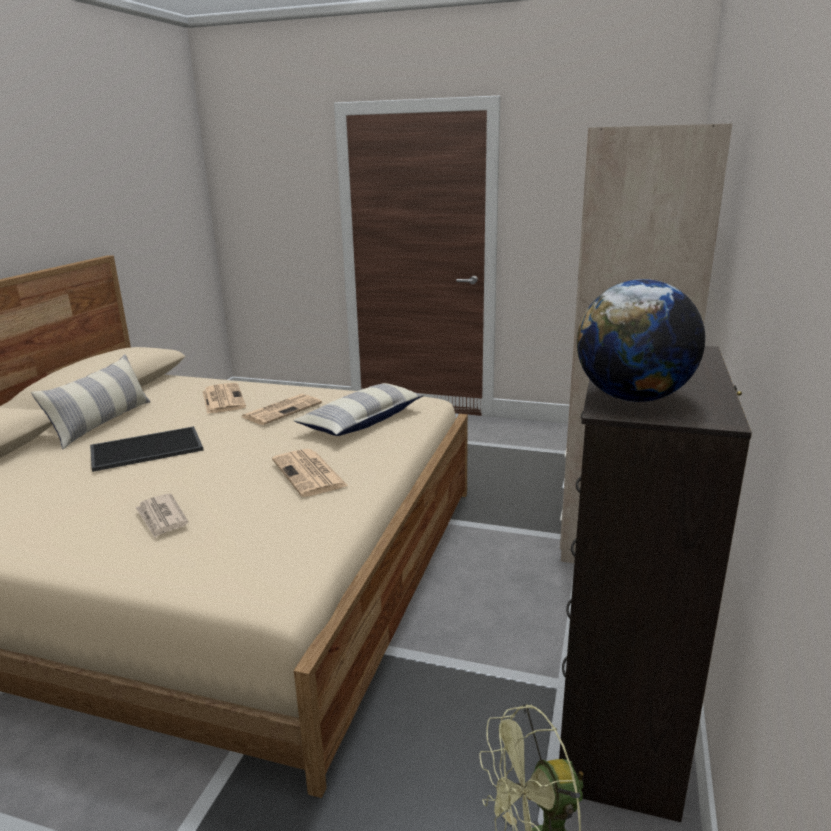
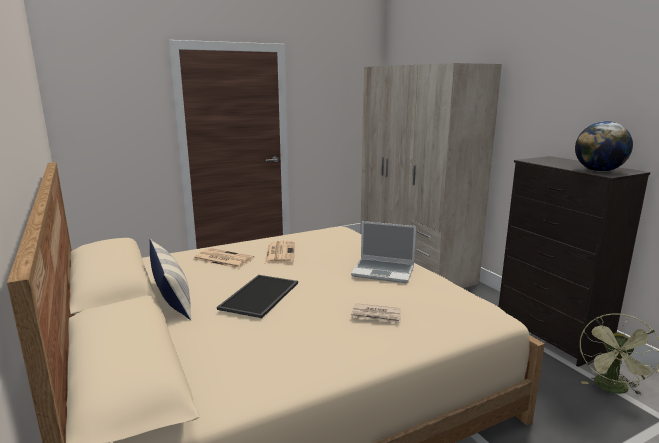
camera: 45 degrees left, 5 degrees down
(310, 473) = (384, 271): newspaper -> laptop
(362, 421) = (338, 244): pillow -> none

